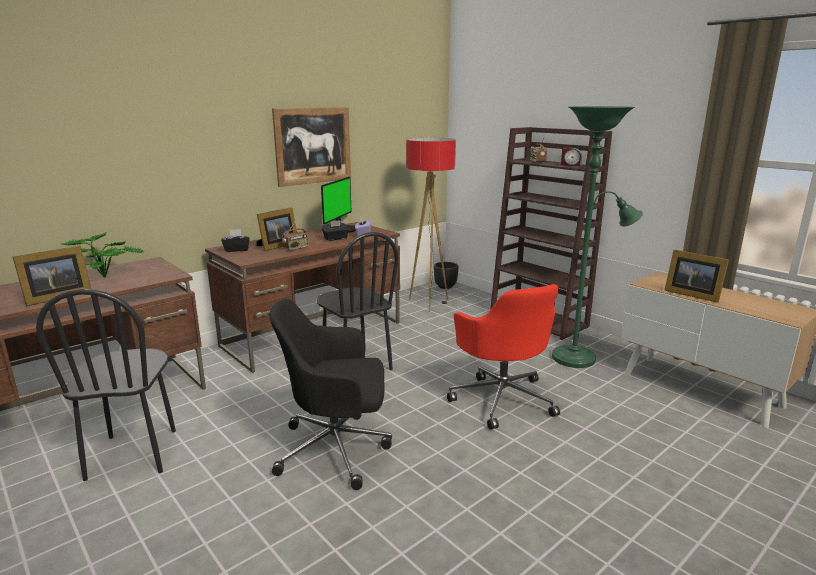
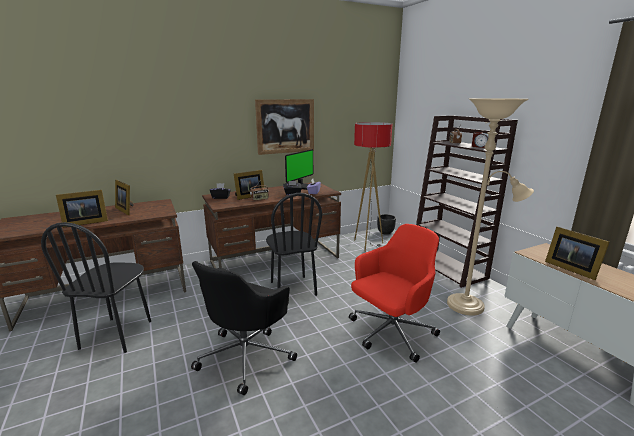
camera: 15 degrees right, 0 degrees up
(105, 276) = (126, 210): potted plant -> picture frame
(336, 449) = (246, 355): black office chair -> black office chair turned 75 degrees counterclockwise
(502, 398) = (390, 333): red office chair -> red office chair turned 120 degrees counterclockwise
(579, 358) = (470, 305): green floor lamp -> beige floor lamp

